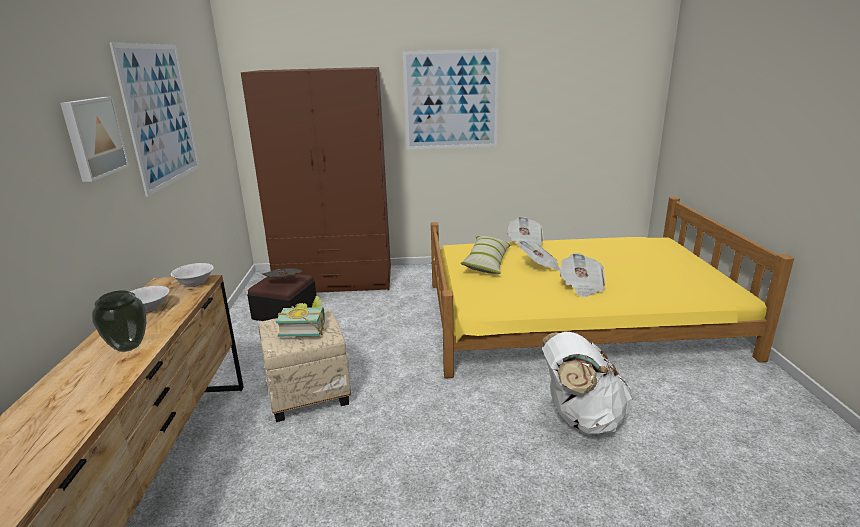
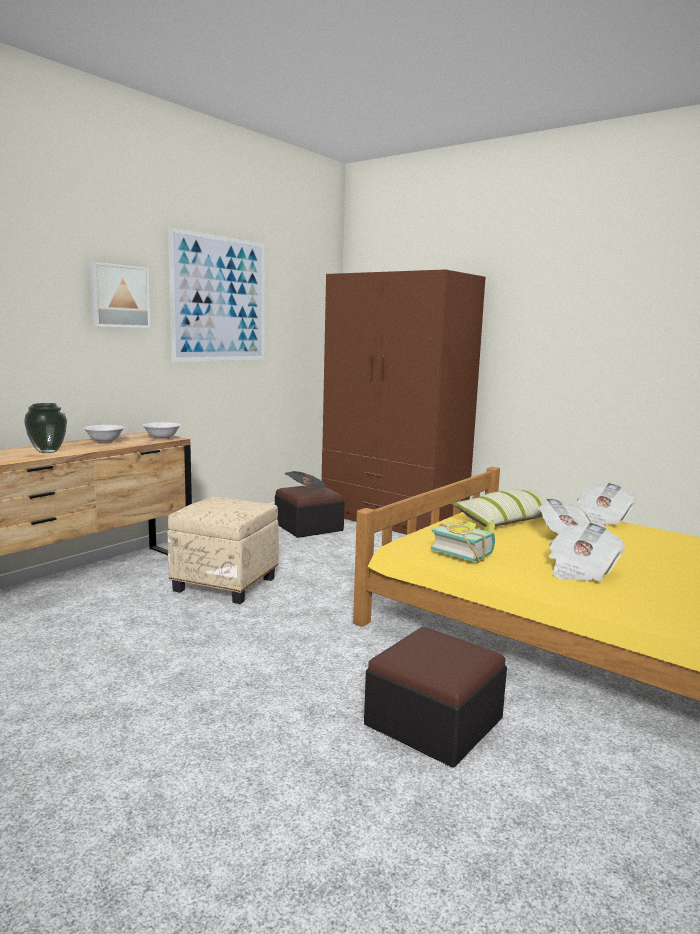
camera: 40 degrees right, 10 degrees down
(304, 328) = (226, 507): book -> book (465, 552)
(451, 100) = (568, 320): picture -> none
(580, 418) = (433, 721): white backpack -> ottoman

